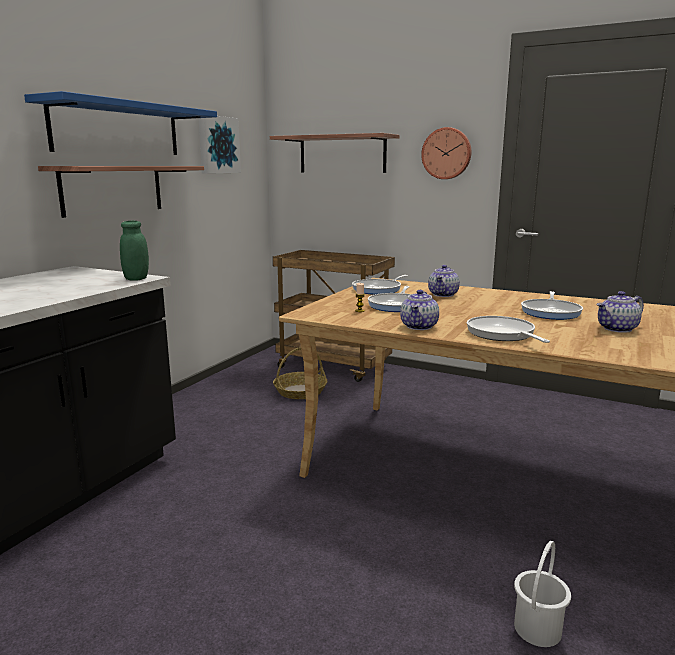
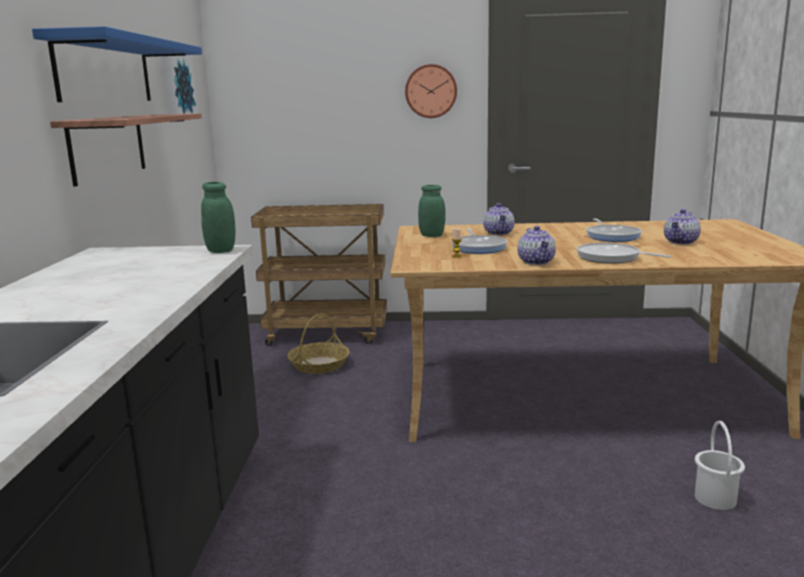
camera: 25 degrees left, 0 degrees up
(342, 154) = (309, 94): shelf -> none
(379, 289) = (431, 236): frying pan -> green jar

